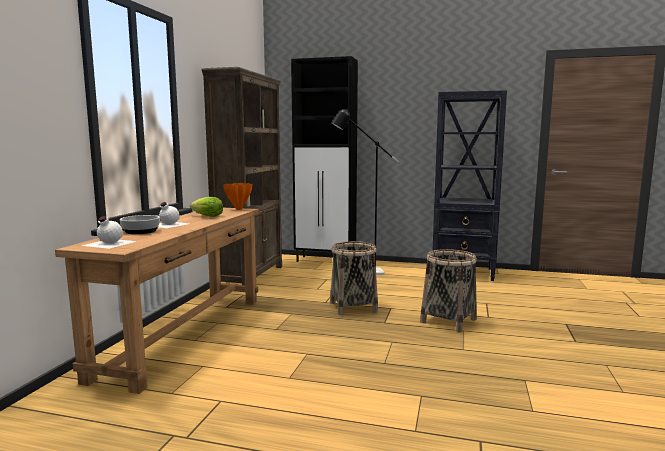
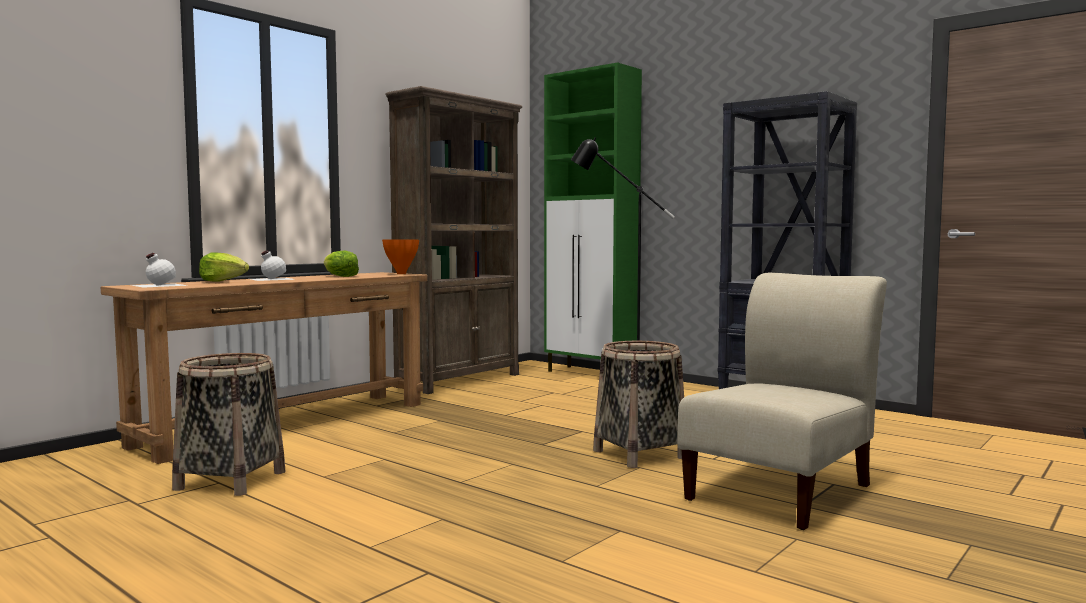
camera: 25 degrees right, 5 degrees down
(140, 231) = (223, 281): bowl -> lettuce
(326, 261) = (591, 374): black cabinet -> green cabinet
(353, 307) = (532, 424): basket -> basket (231, 480)
(552, 333) = (783, 490): none -> beige chair

